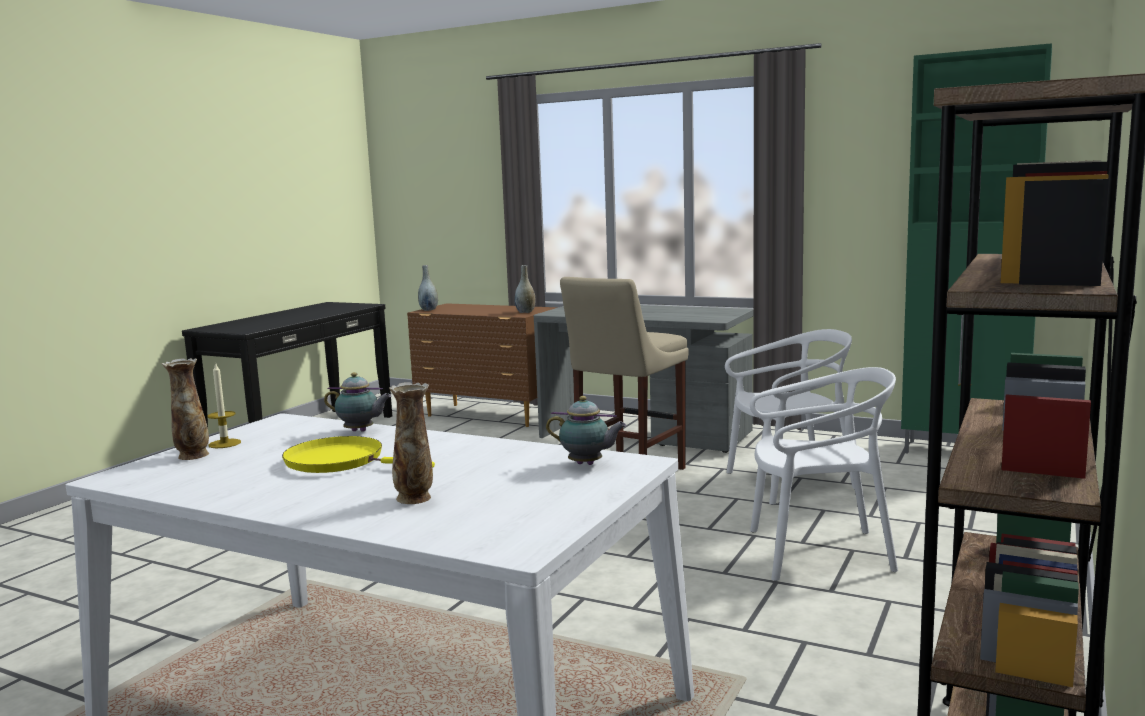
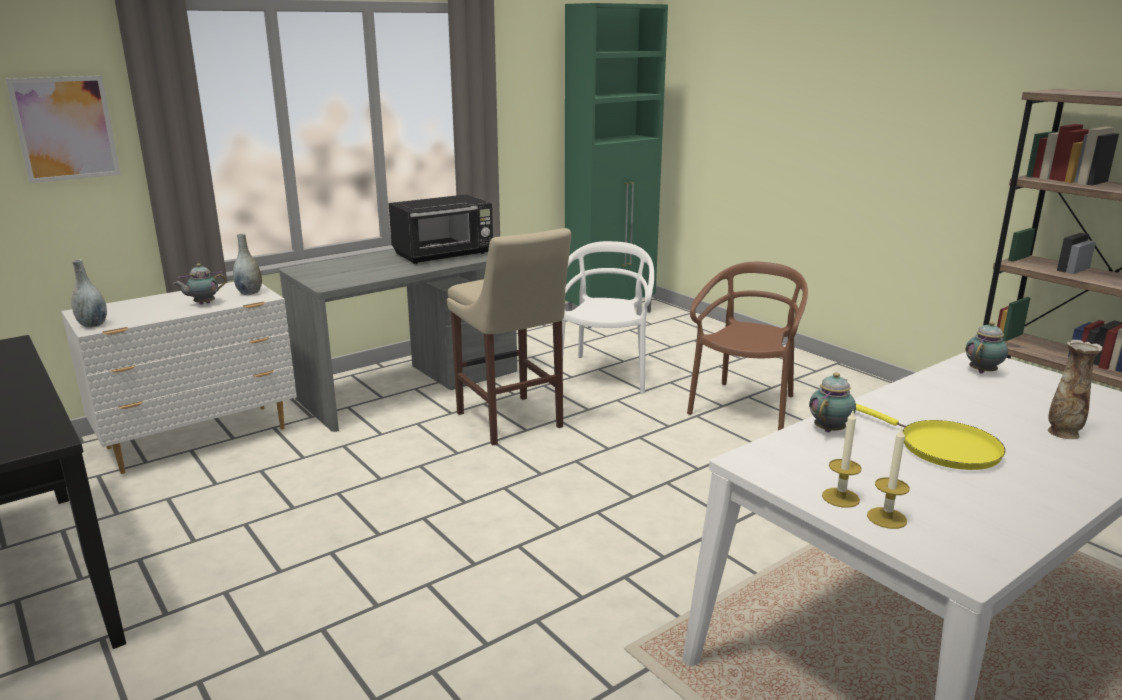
camera: 65 degrees left, 10 degrees up
(192, 456) = (886, 518): vase -> candle
(340, 461) = (942, 448): yellow frying pan -> yellow frying pan turned 90 degrees counterclockwise
(475, 185) = (65, 128): none -> picture
(489, 416) = (200, 438): brown dresser -> white dresser
(490, 312) = (203, 304): none -> teapot
(681, 313) = (444, 254): none -> black microwave
(818, 553) = (745, 407): white chair -> brown chair

